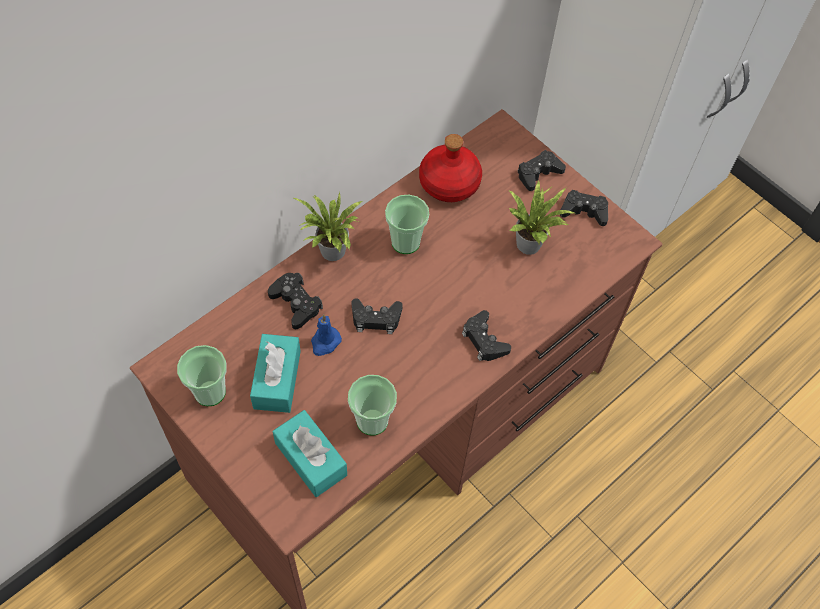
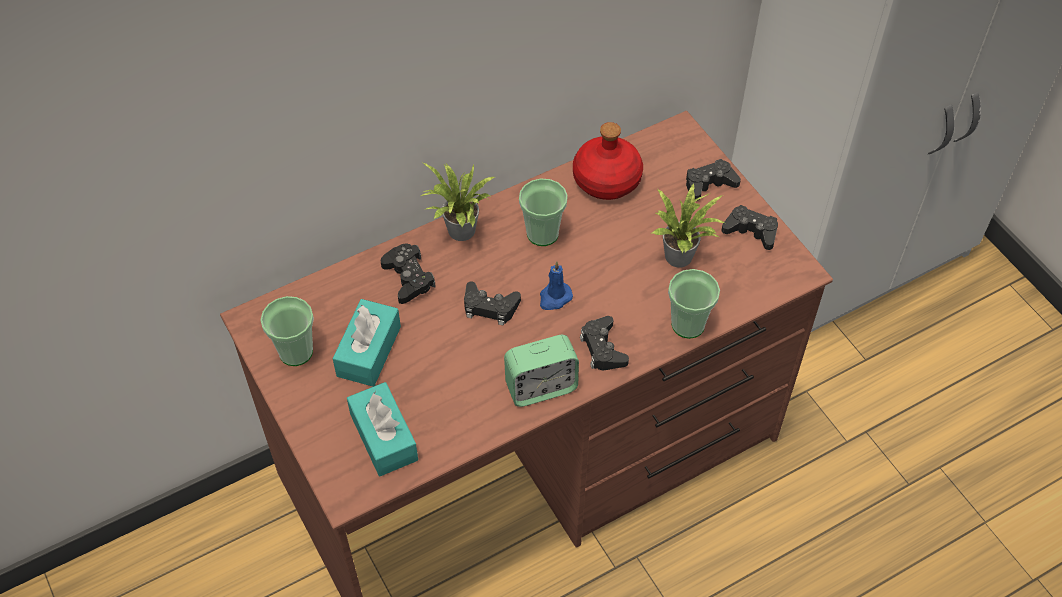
camera: 15 degrees right, 5 degrees down
(325, 342) = (429, 322): blue candle -> blue candle (554, 298)
(372, 420) = (459, 410): cup -> cup (688, 324)
(439, 386) = (541, 387): none -> alarm clock

